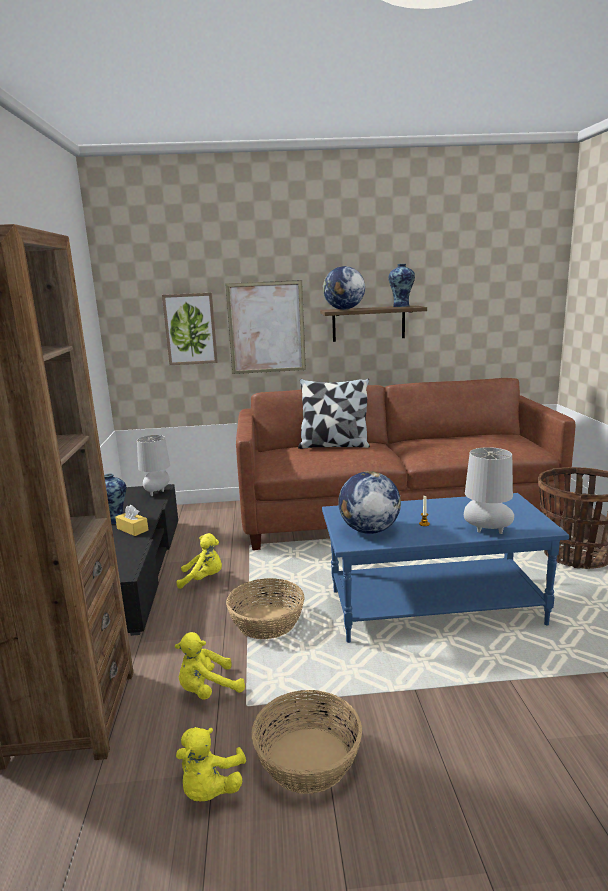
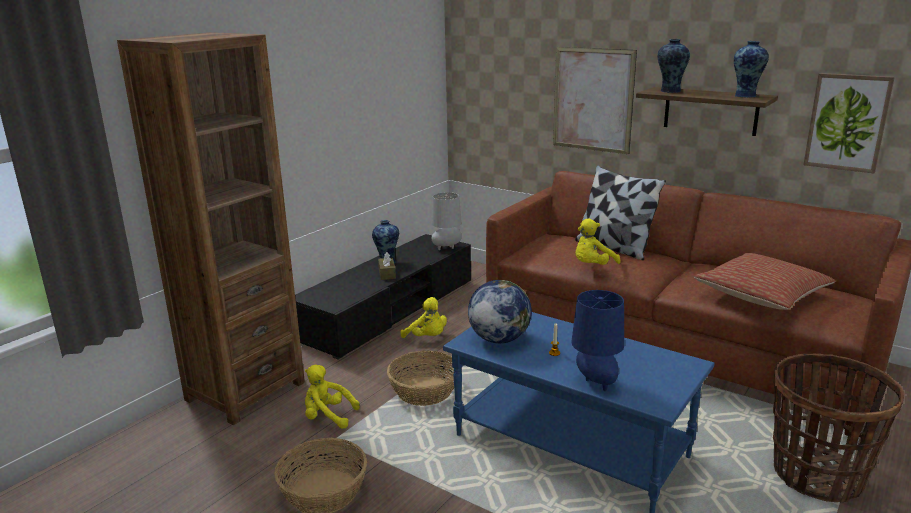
camera: 40 degrees right, 5 degrees up
(132, 529) = (387, 274): yellow tissue box -> brown tissue box
(190, 329) = (519, 91): picture -> picture (847, 122)
(210, 789) = (256, 473): yellow plush toy -> yellow plush toy (592, 266)
(344, 309) = (670, 91): globe -> vase
(473, 446) = (761, 295): none -> pillow
(486, 531) = (595, 383): grey table lamp -> blue table lamp

